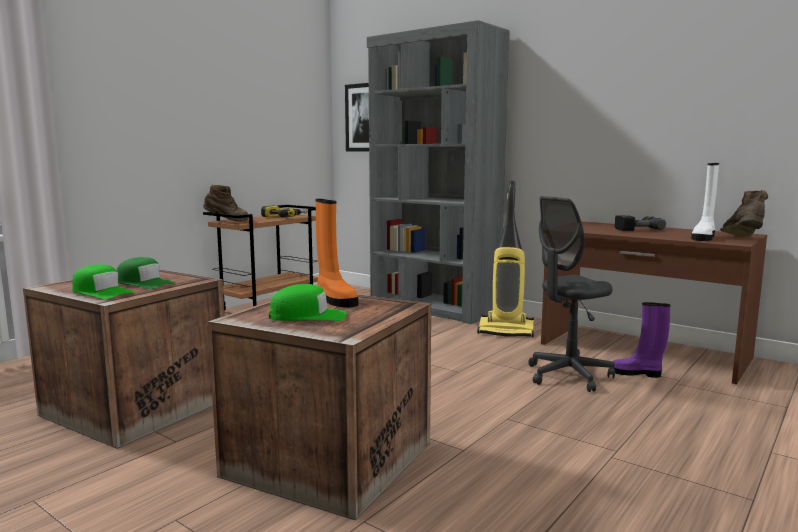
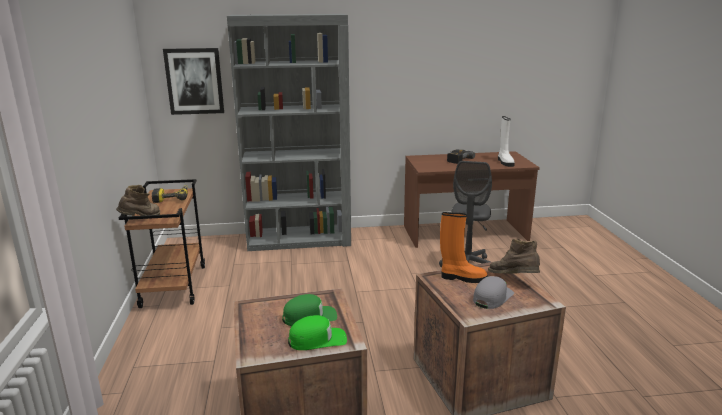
camera: 45 degrees left, 10 degrees up
(308, 316) = (492, 297): green cap -> grey cap
(506, 331) = (381, 244): vacuum cleaner -> none
(637, 373) = (488, 250): purple boot -> none
(742, 239) = (519, 159): brown boot -> brown boot (513, 279)

